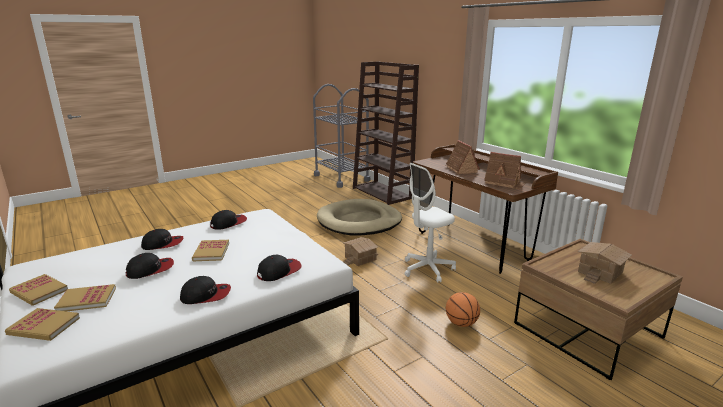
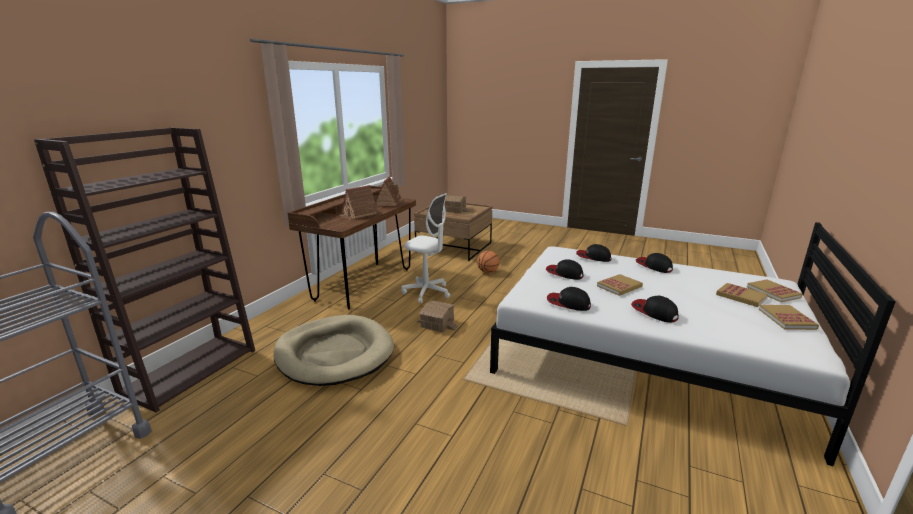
camera: 120 degrees left, 0 degrees up
(150, 269) = (681, 293): cap -> cap (564, 273)

